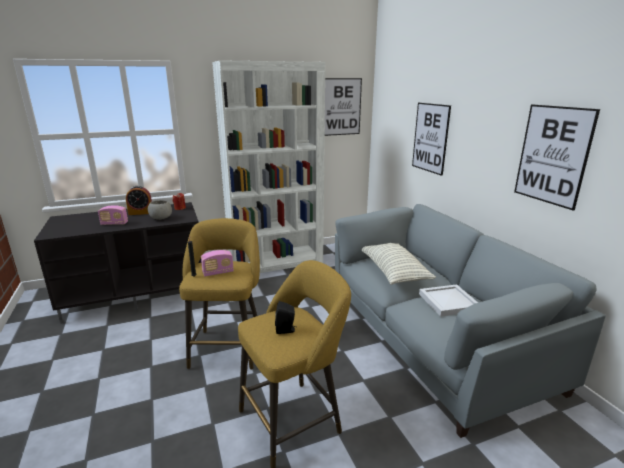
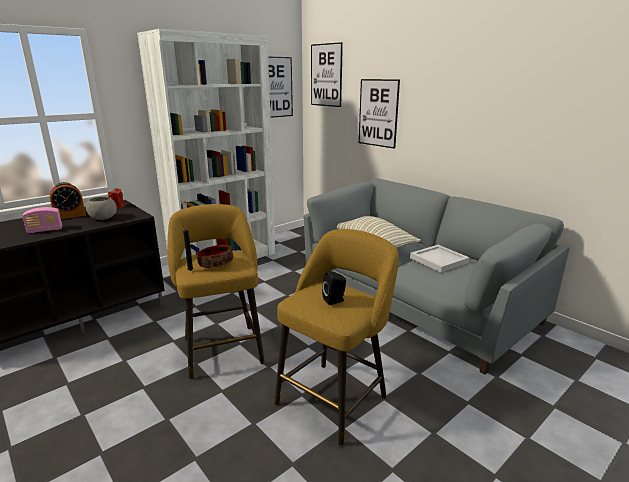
camera: 20 degrees left, 0 degrees up
(218, 272) = (216, 263): radio -> bowl
(552, 155) = (510, 116): picture -> picture (326, 75)

